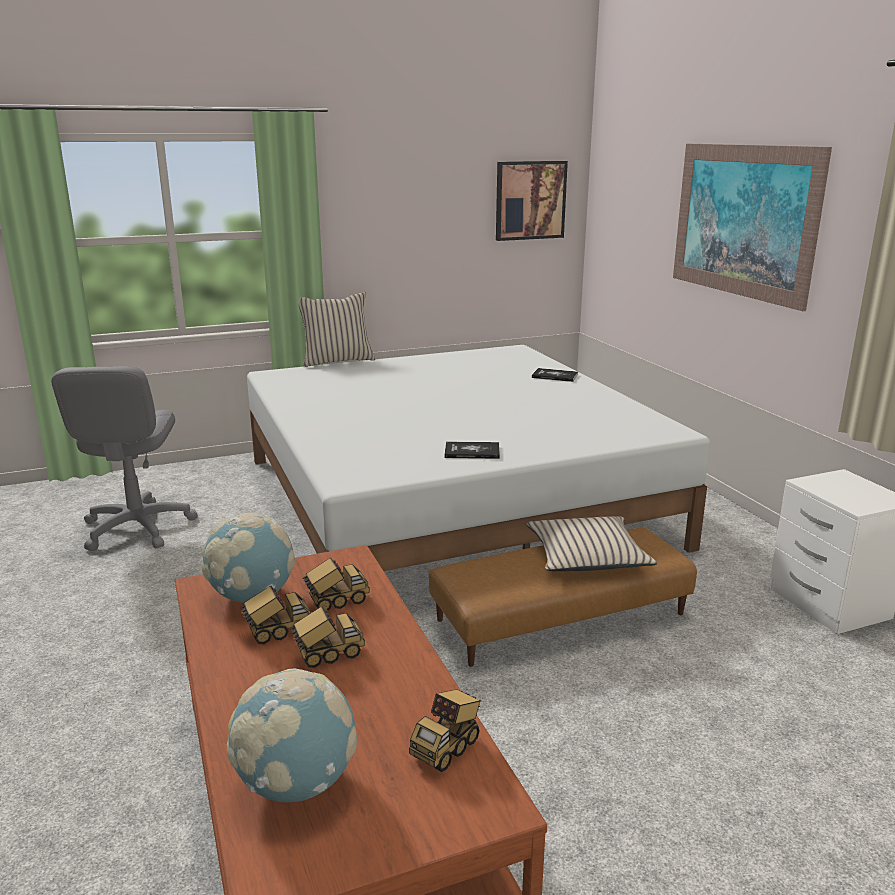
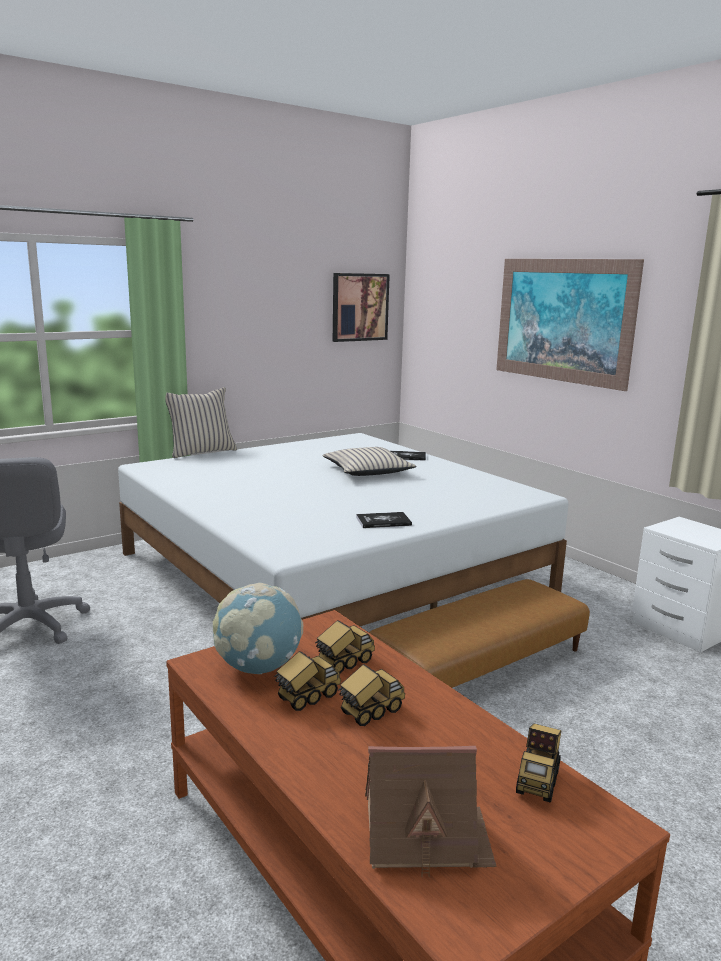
camera: 15 degrees left, 5 degrees down
(297, 783) = (425, 837): globe -> toy house
(586, 556) = (499, 606): beige pillow -> beige pillow (367, 471)

